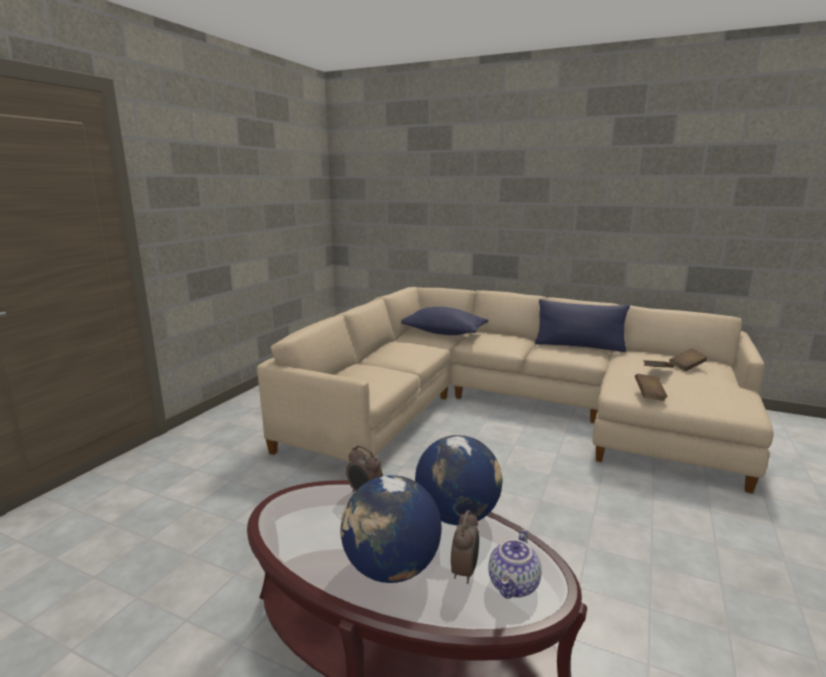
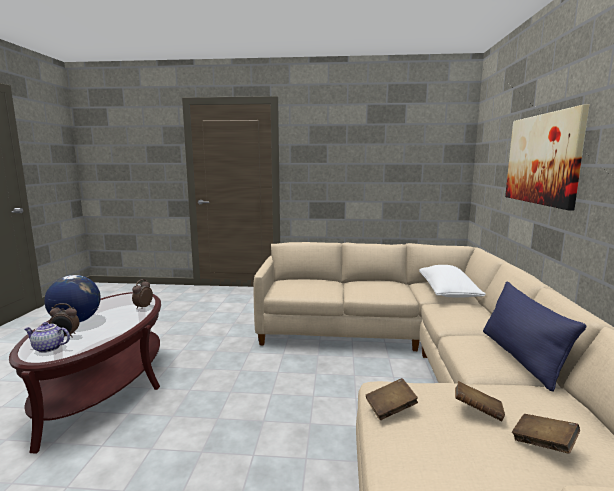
camera: 70 degrees right, 5 degrees down
(443, 333) = (447, 292): blue pillow -> white pillow
(457, 516) = (117, 329): globe -> none
(479, 198) = (542, 159): none -> picture

